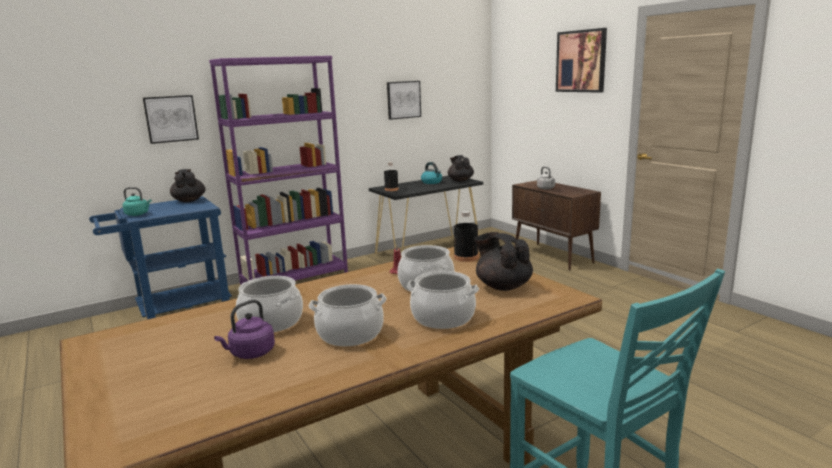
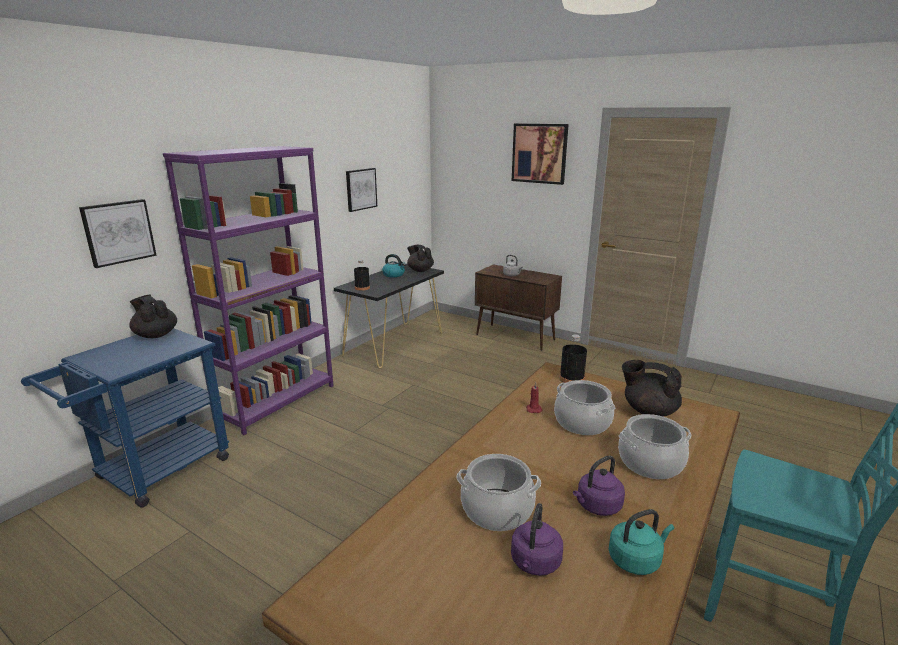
camera: 25 degrees left, 5 degrees up
(138, 214) = (110, 368): turquoise kettle -> turquoise kettle (636, 560)
(350, 334) = (597, 506): cooking pot -> purple kettle

